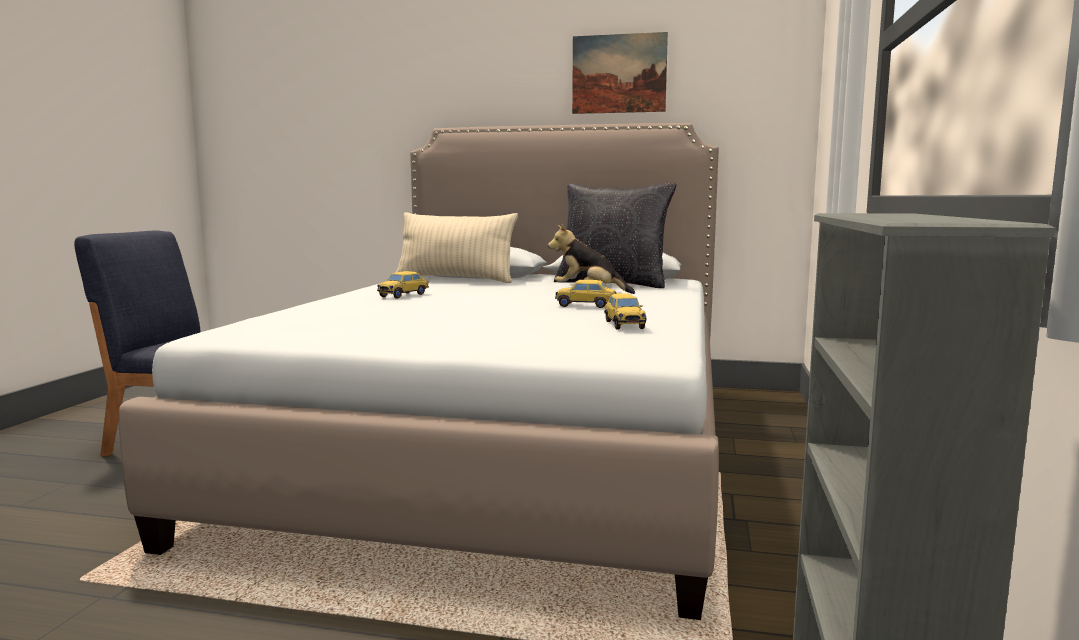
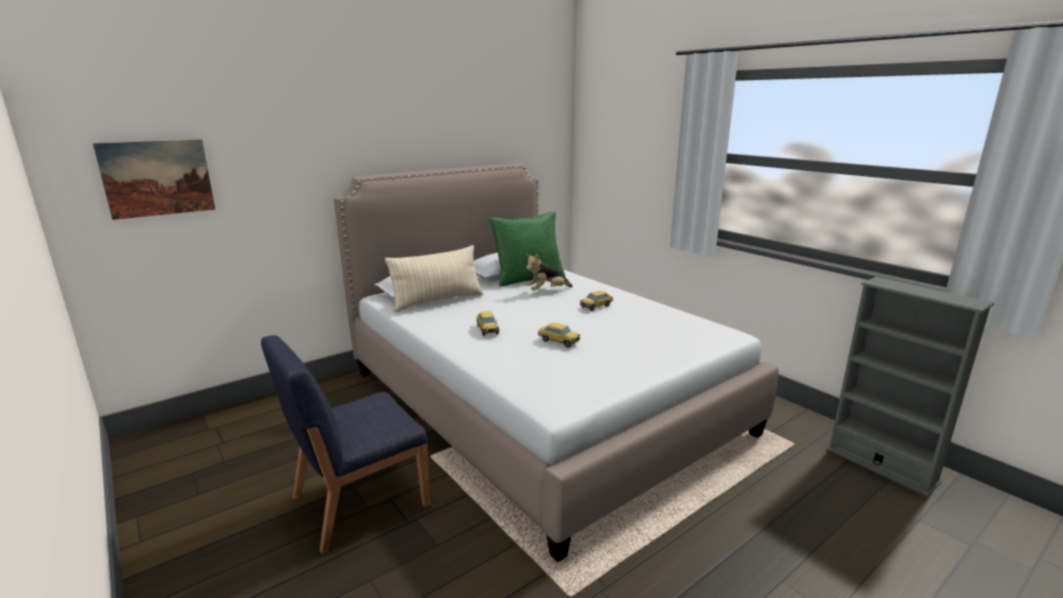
camera: 50 degrees left, 10 degrees up
(612, 283) = (528, 278): black pillow -> green pillow
(619, 74) = (474, 129): picture -> picture (158, 178)
(624, 325) = (660, 317): toy car -> toy car (558, 341)

